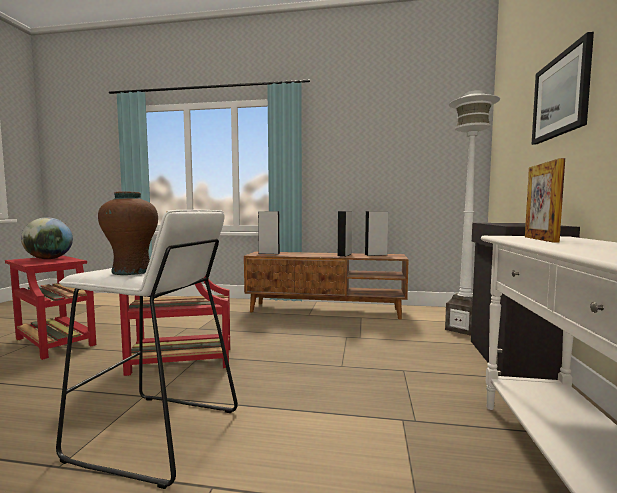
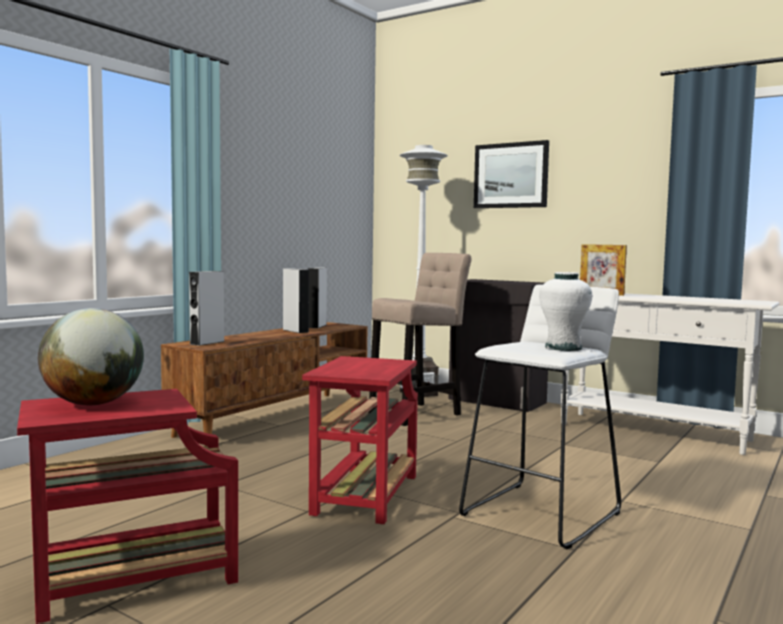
camera: 65 degrees left, 0 degrees up
(132, 272) = (563, 348): brown vase -> white vase
(399, 340) = (418, 414): none -> beige stool

